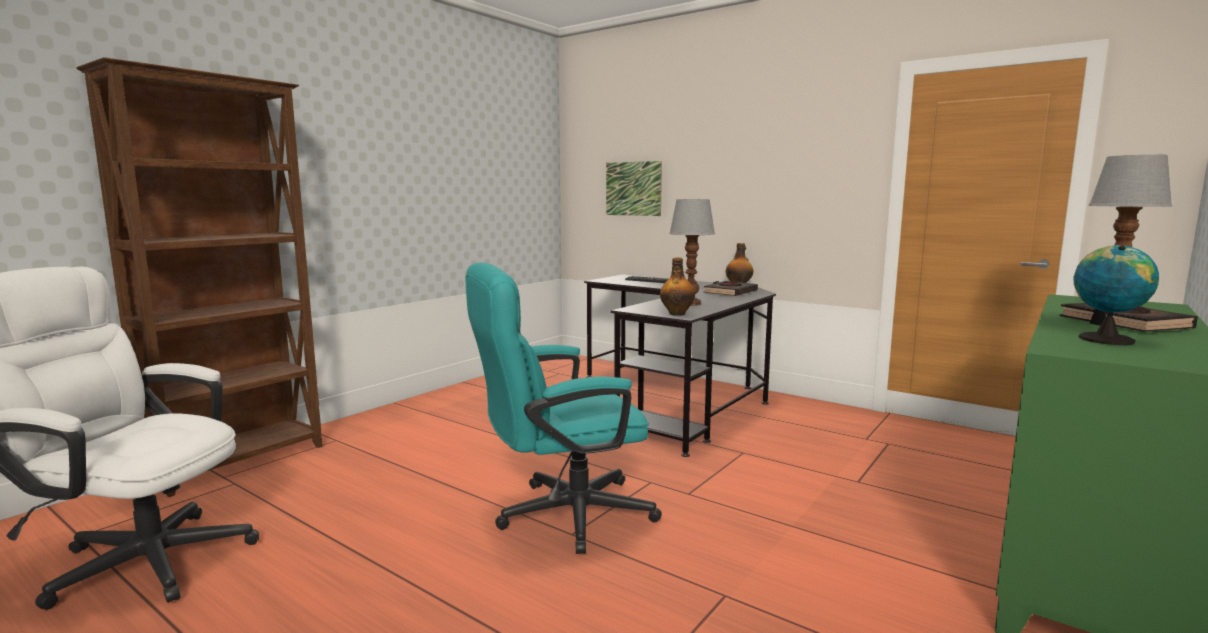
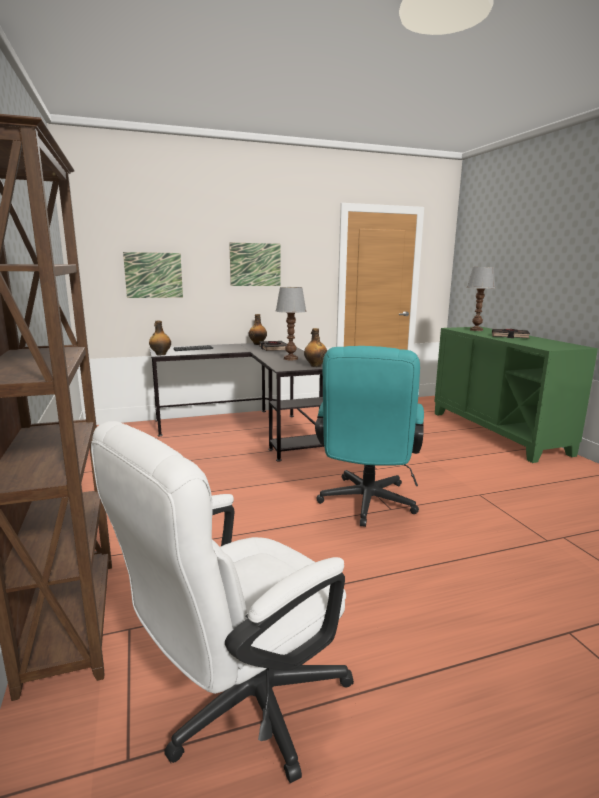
camera: 55 degrees left, 5 degrees up
(598, 280) = (160, 354): none -> bottle
(751, 172) = (255, 264): none -> picture
(1105, 339) = (534, 342): globe -> none

